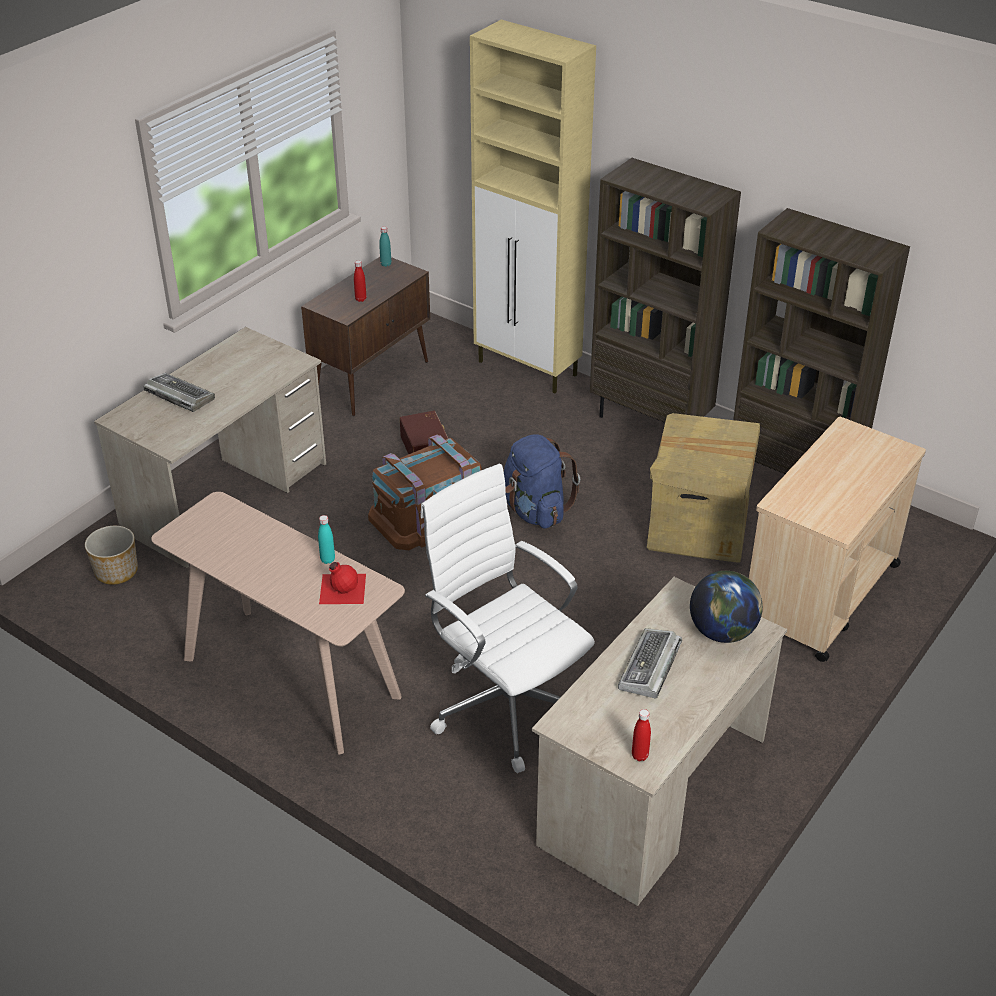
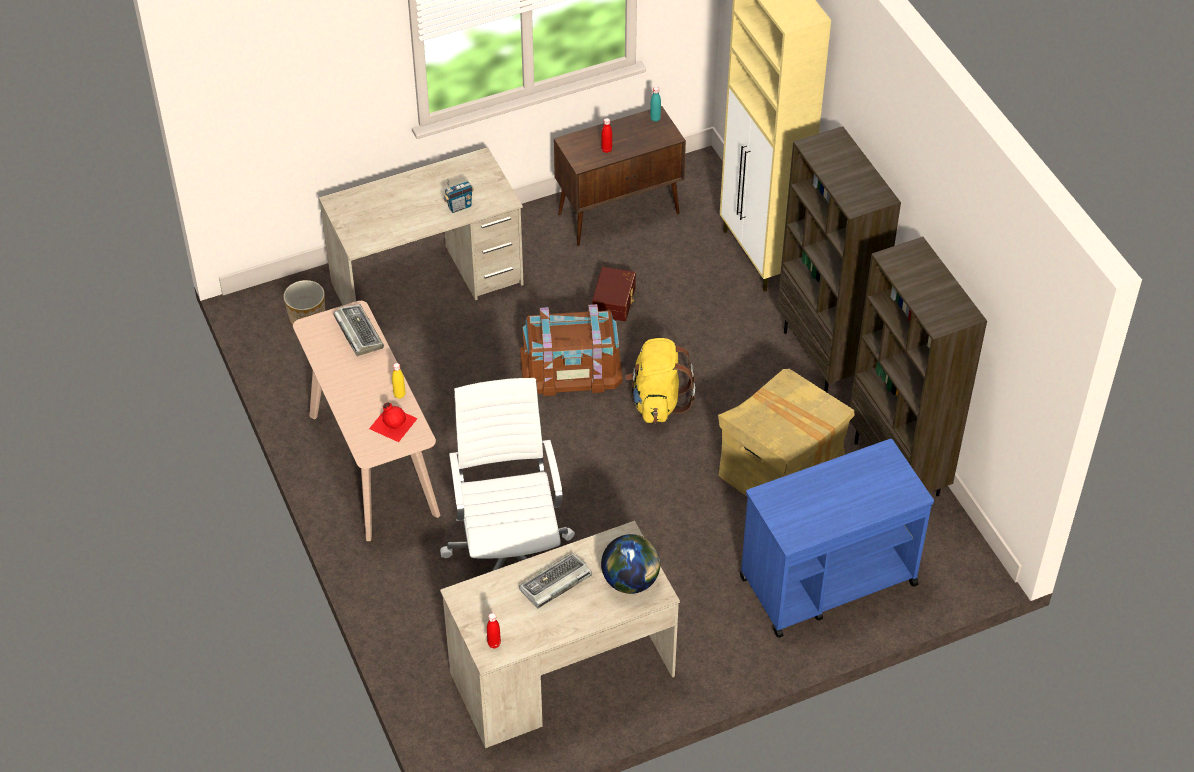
camera: 30 degrees right, 10 degrees up
(179, 396) = (393, 198): keyboard -> keyboard (358, 332)
(256, 380) = (459, 206): none -> radio
(327, 560) = (399, 395): turquoise bottle -> yellow bottle
(535, 511) = (657, 401): blue backpack -> yellow backpack
(820, 595) = (826, 581): beige cart -> blue cart

